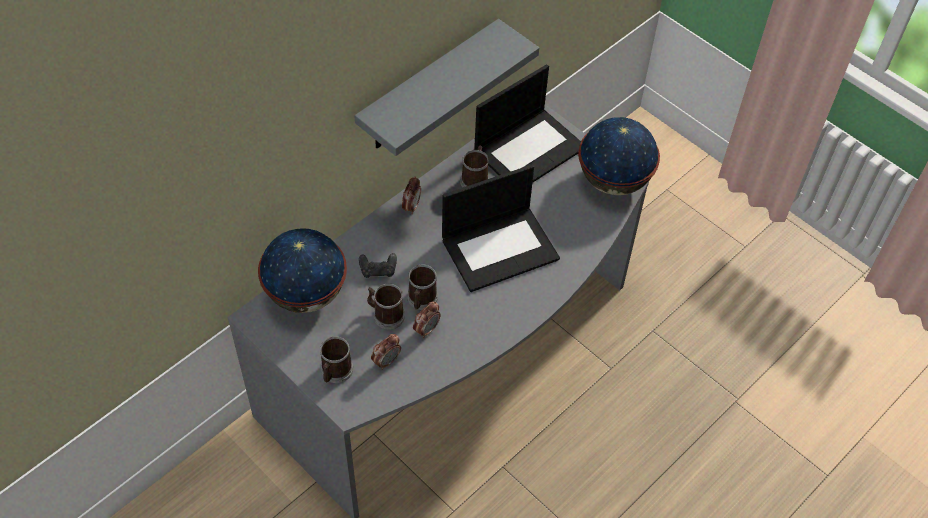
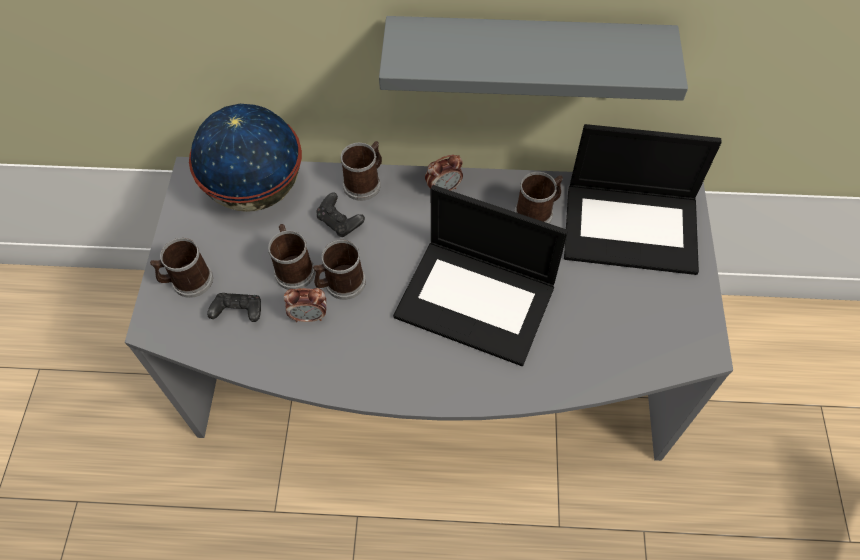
camera: 50 degrees right, 5 degrees up
(363, 238) = (365, 182): none -> mug
(386, 361) = (238, 312): alarm clock -> black game controller
(613, 180) = (688, 334): globe -> none

